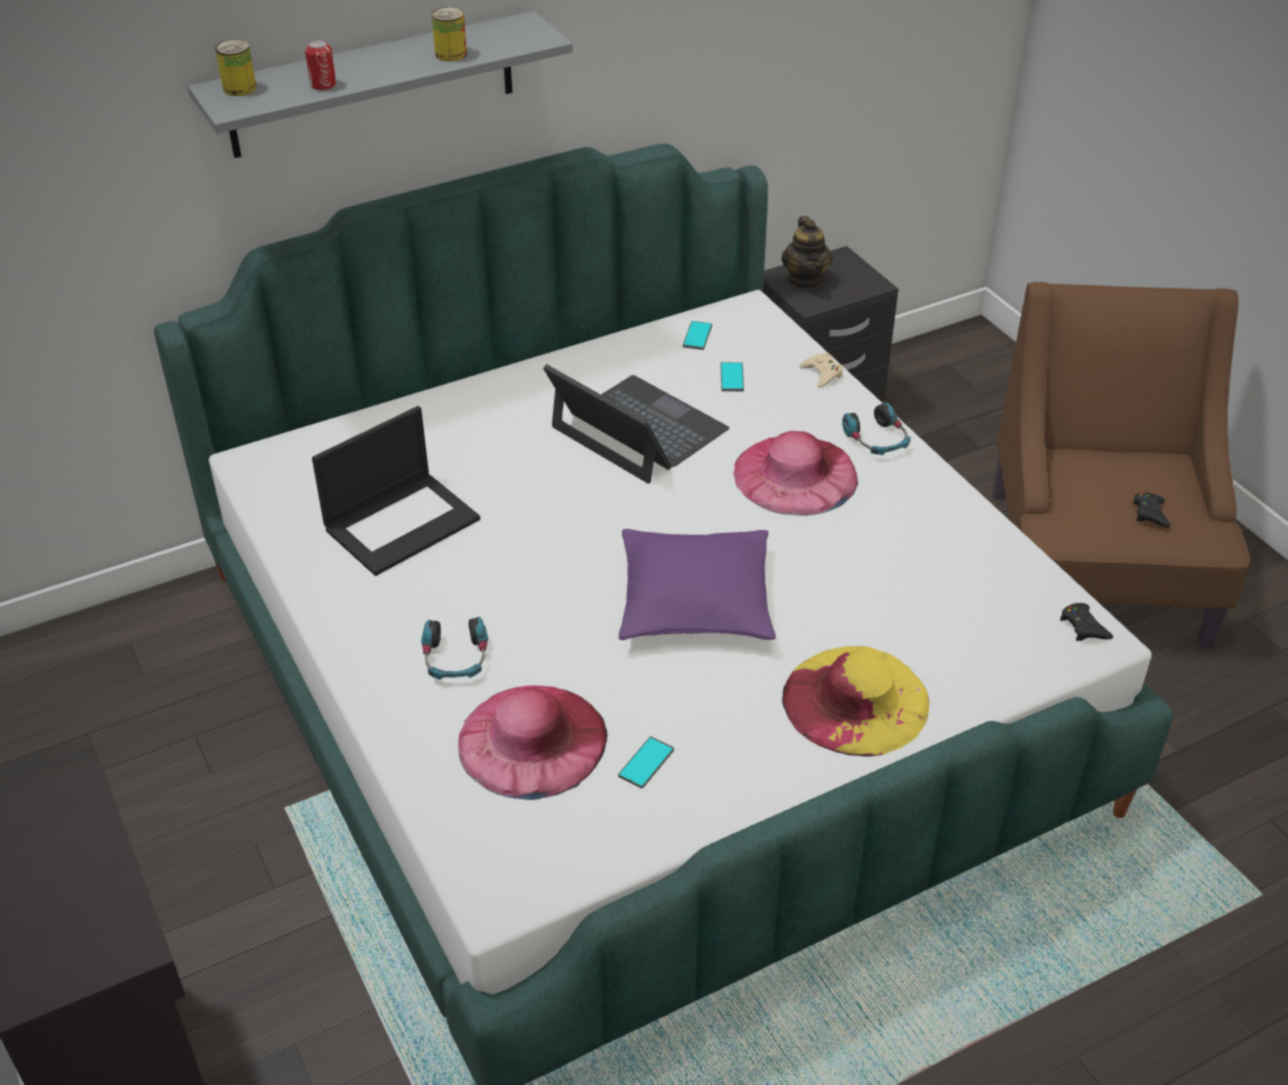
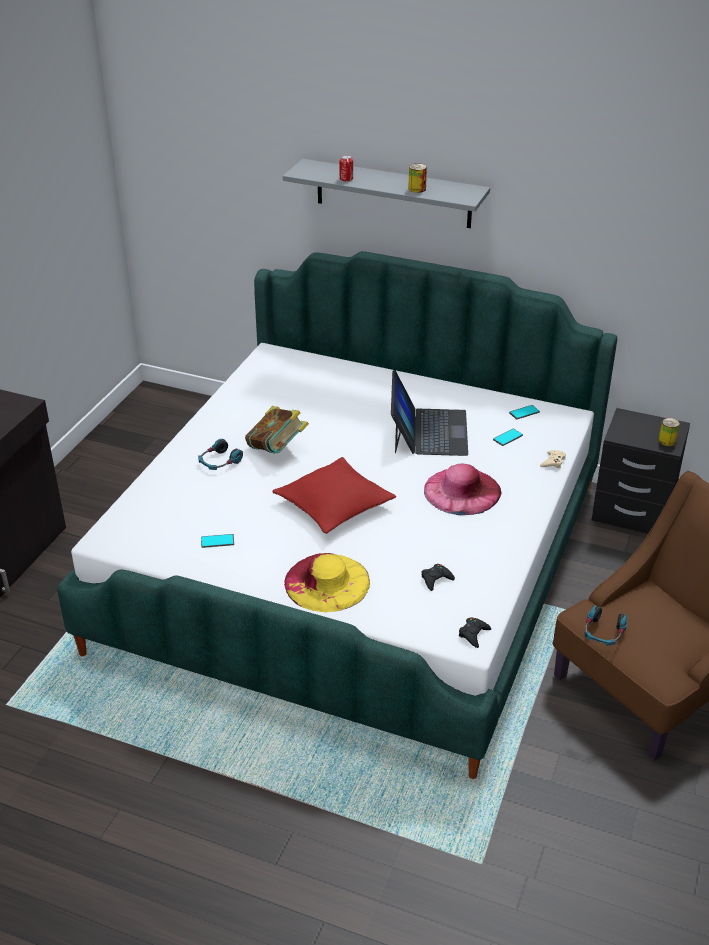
camera: 50 degrees right, 5 degrees down
(239, 88) = (316, 167): can -> can (667, 441)
(402, 522) = (282, 406): laptop -> none
(501, 584) = (277, 449): none -> book
(532, 740) = (196, 505): pink hat -> none
(695, 600) = (334, 505): purple pillow -> red pillow
(805, 280) = (636, 425): teapot -> none
(876, 440) = (525, 503): headphones -> headphones (603, 632)
(1150, 513) = (646, 641): black game controller -> black game controller (436, 579)

